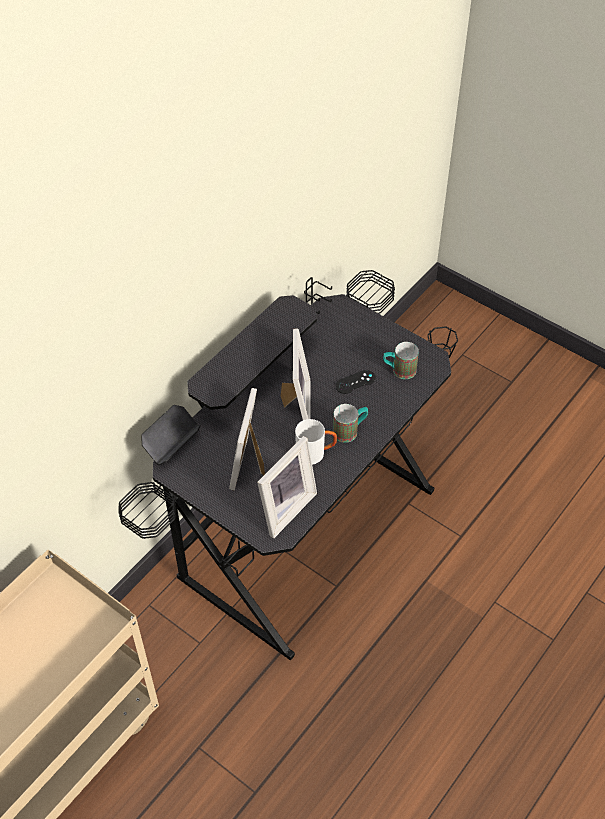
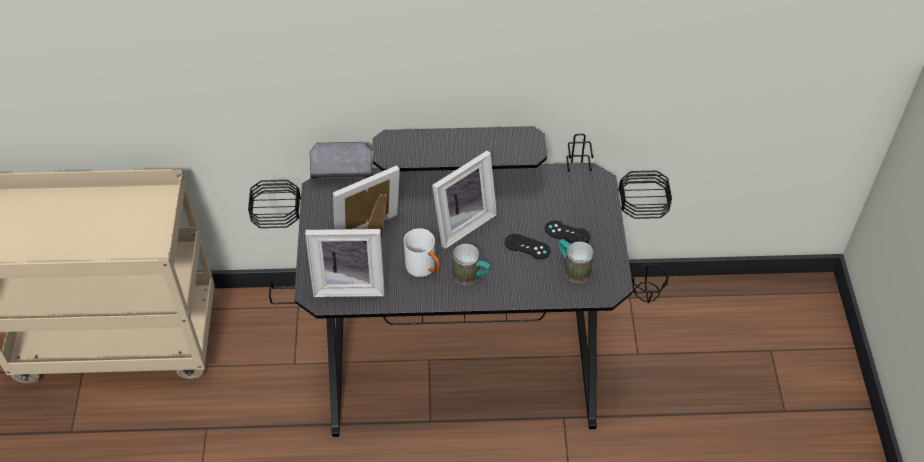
camera: 50 degrees right, 0 degrees up
(365, 353) = (567, 233): none -> black game controller

